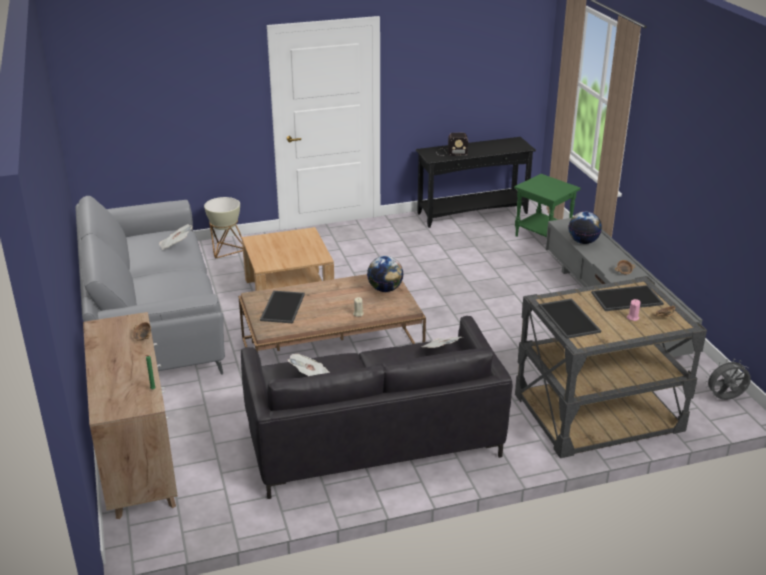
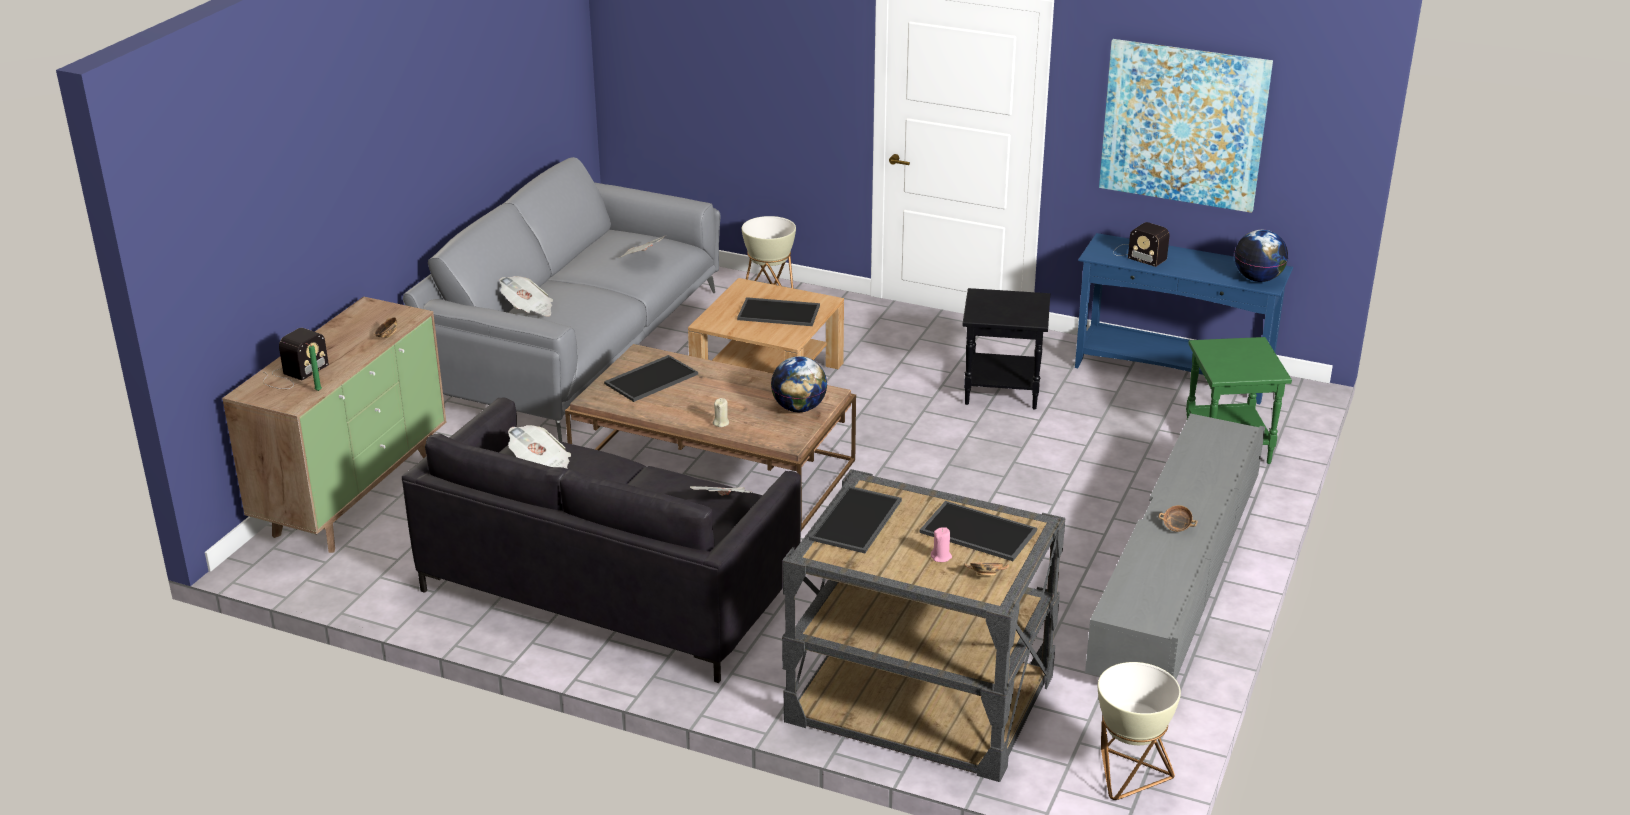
camera: 40 degrees right, 0 degrees up
(117, 387) = (293, 374): none -> radio
(150, 298) = (528, 309): none -> newspaper
(293, 246) = (780, 312): none -> tray
(413, 252) = (1001, 392): none -> black side table
(458, 73) = (1183, 125): none -> picture
(472, 213) = (1174, 372): black console table -> blue console table
(583, 242) = (1191, 462): globe -> globe (1258, 279)
(725, 399) = (1128, 776): grey fan -> planter

